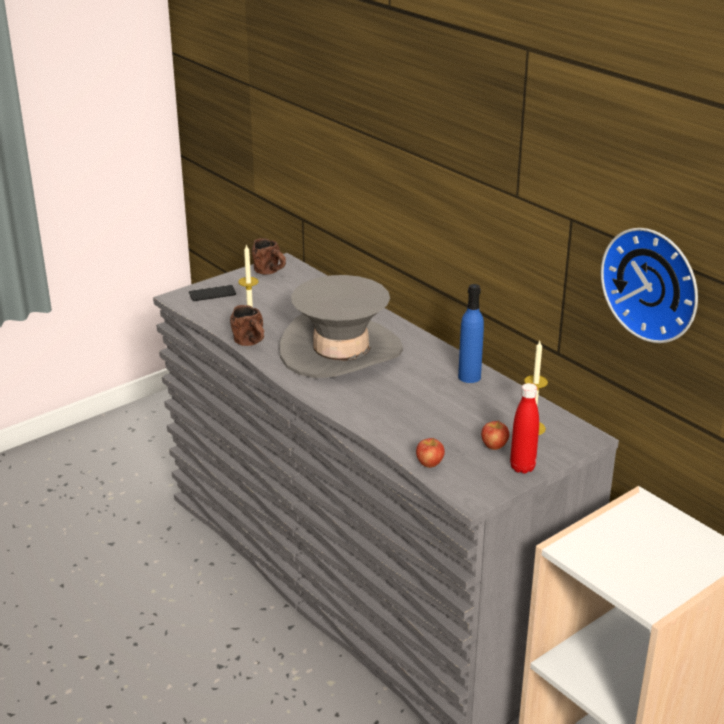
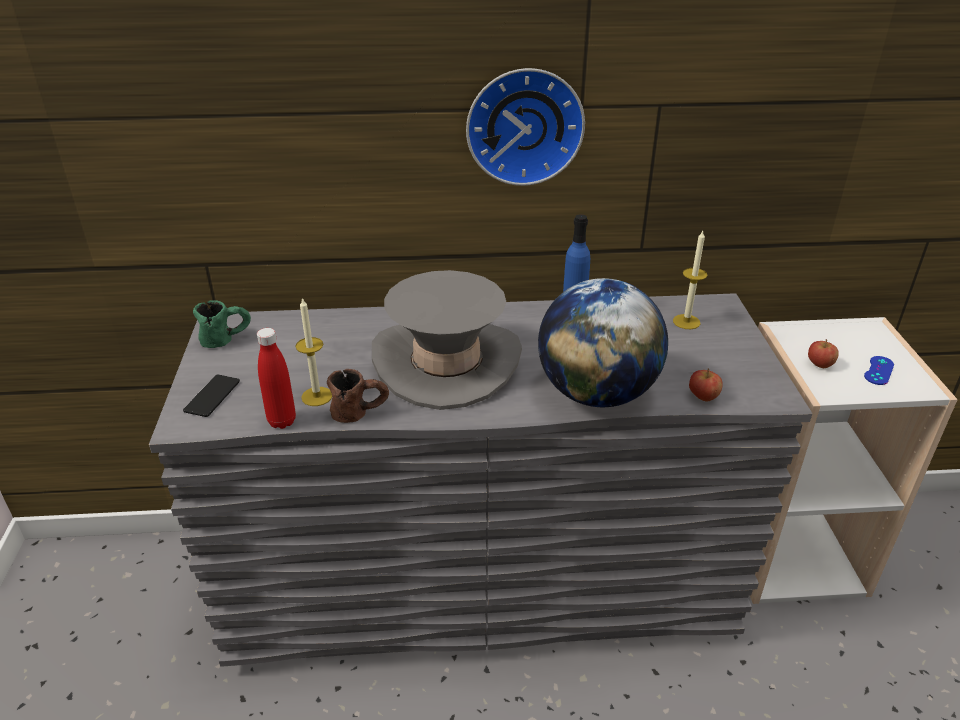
camera: 55 degrees left, 5 degrees up
(271, 272) = (227, 339): brown mug -> green mug
(377, 418) = (597, 394): none -> globe
(494, 446) = (700, 351): apple -> apple (819, 365)
(522, 467) = (745, 352): red bottle -> red bottle (282, 421)
(645, 571) = (879, 370): none -> blue game controller
(654, 283) = (772, 129): wall clock -> wall clock (524, 125)

